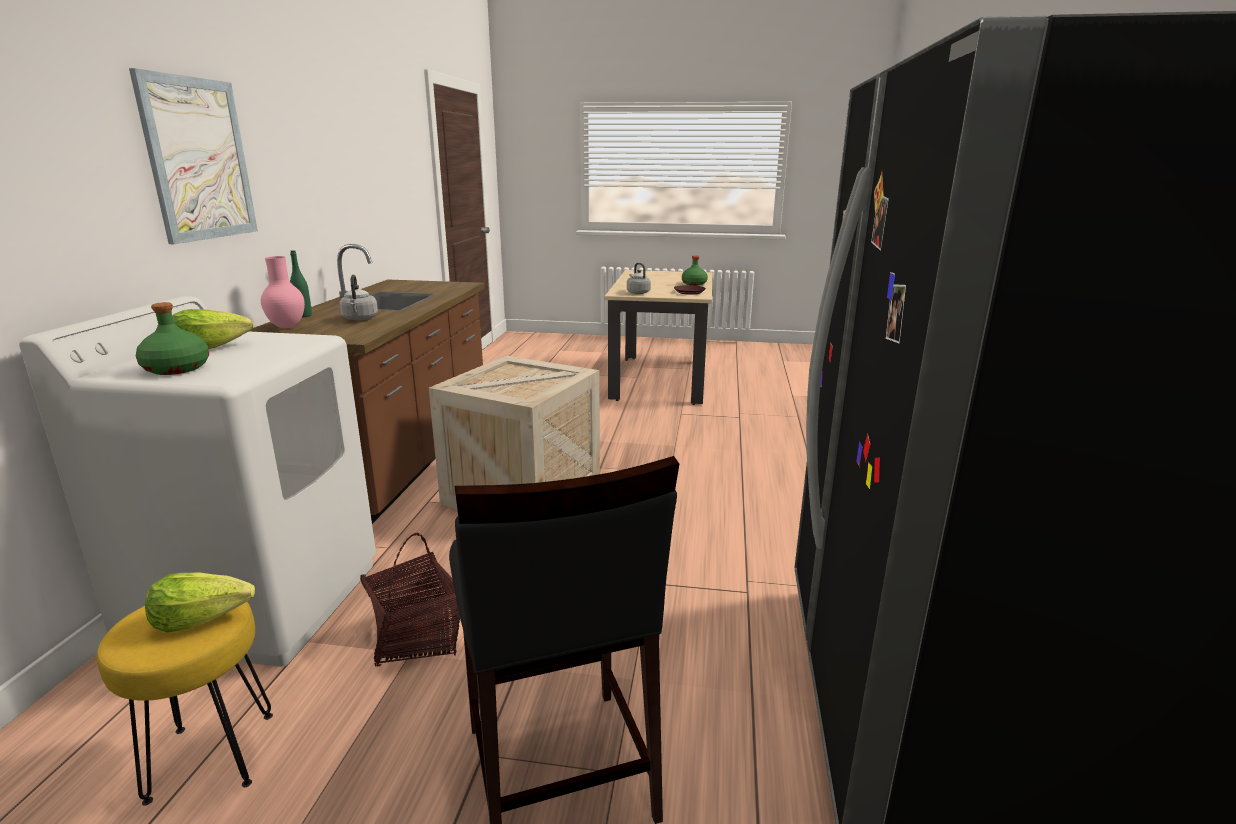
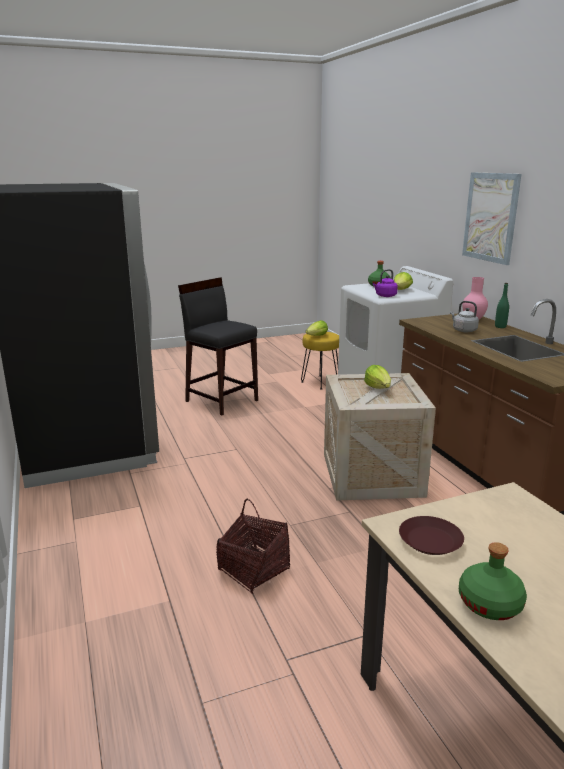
camera: 150 degrees right, 0 degrees up
(296, 340) = (385, 296): none -> purple kettle
(417, 637) = (310, 410): basket -> basket (253, 569)
(509, 381) = (378, 388): none -> lettuce
(637, 292) = (496, 509): grey kettle -> none

